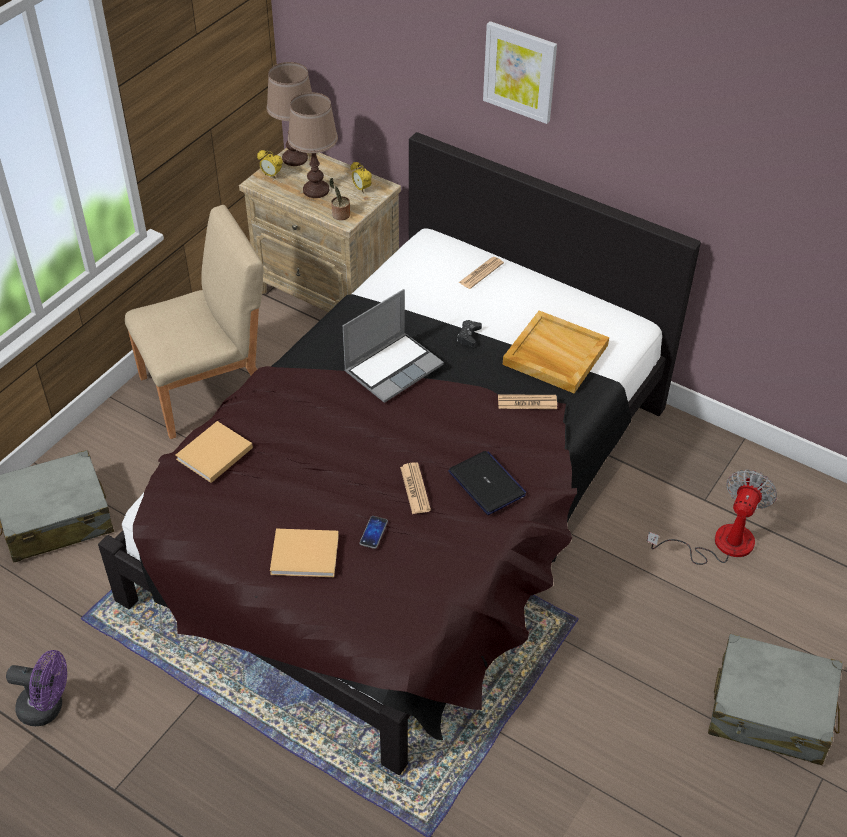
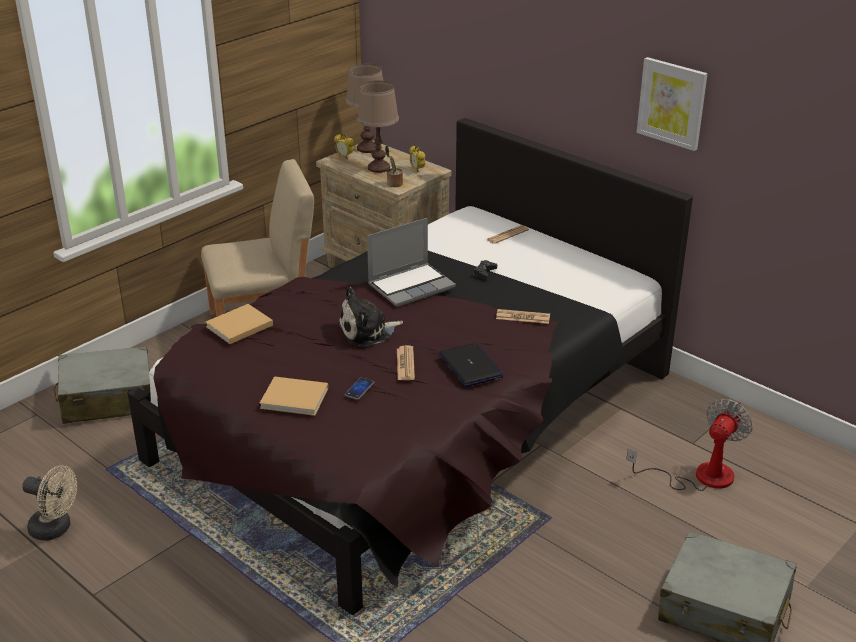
camera: 10 degrees right, 15 degrees down
(48, 708) = (56, 529): purple fan -> beige fan
(361, 444) = (367, 332): none -> plush toy
(520, 71) = (546, 53): picture -> picture (672, 103)
(554, 355) = (557, 291): beige tray -> none

